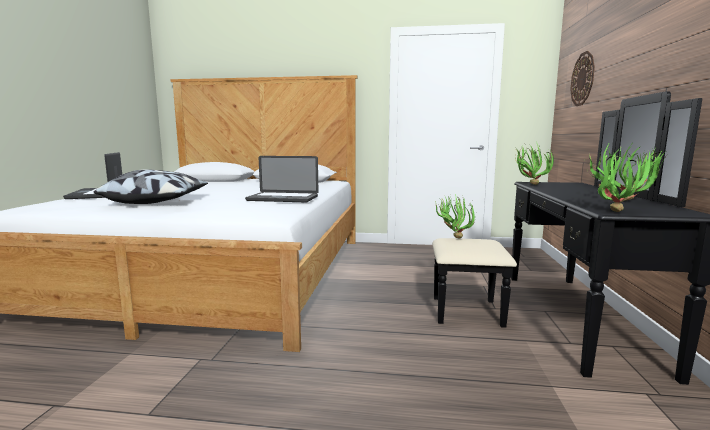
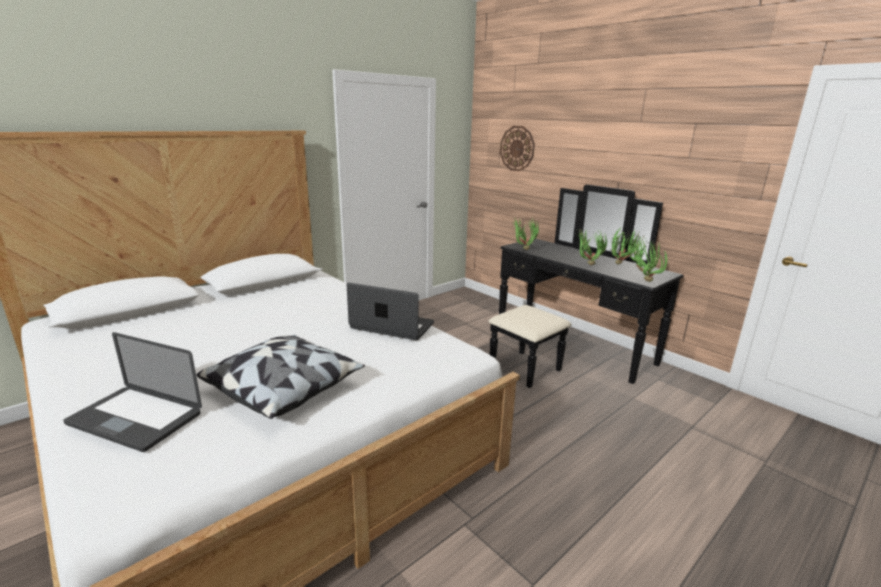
camera: 50 degrees left, 10 degrees up
(283, 199) = (392, 326): laptop -> laptop turned 120 degrees counterclockwise
(453, 237) = (506, 312): potted plant -> potted plant (586, 265)

